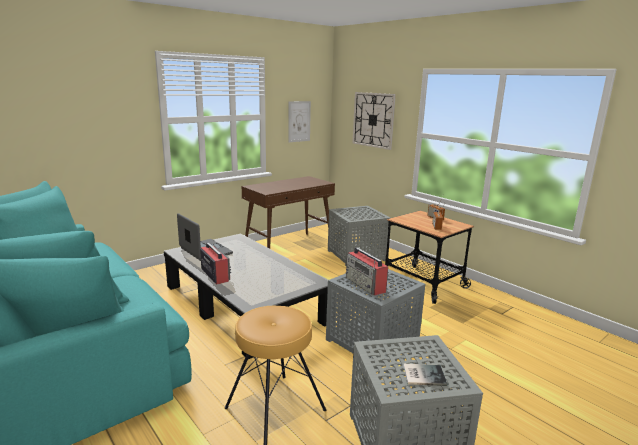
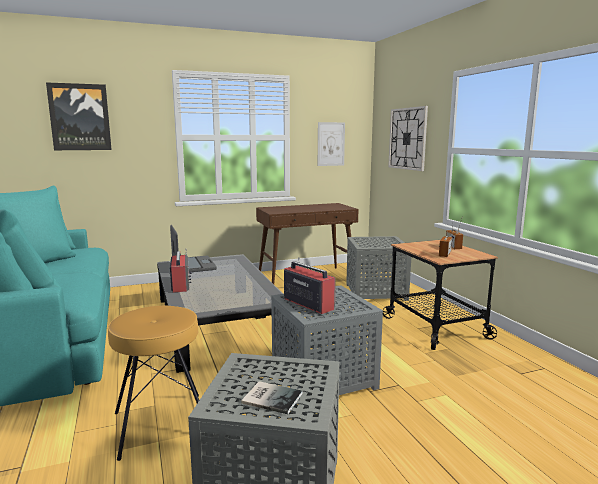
camera: 20 degrees right, 5 degrees down
(60, 102) = (80, 117): none -> picture
(365, 285) = (308, 303): radio -> radio turned 150 degrees clockwise

